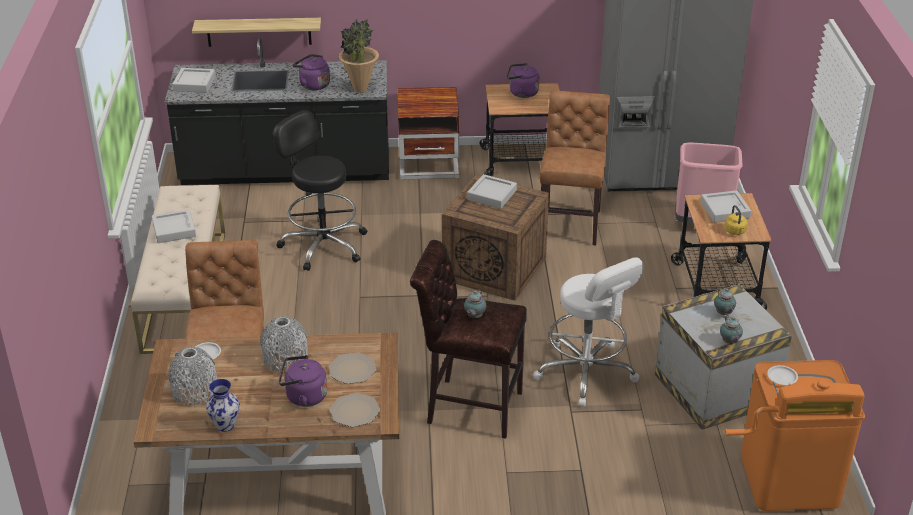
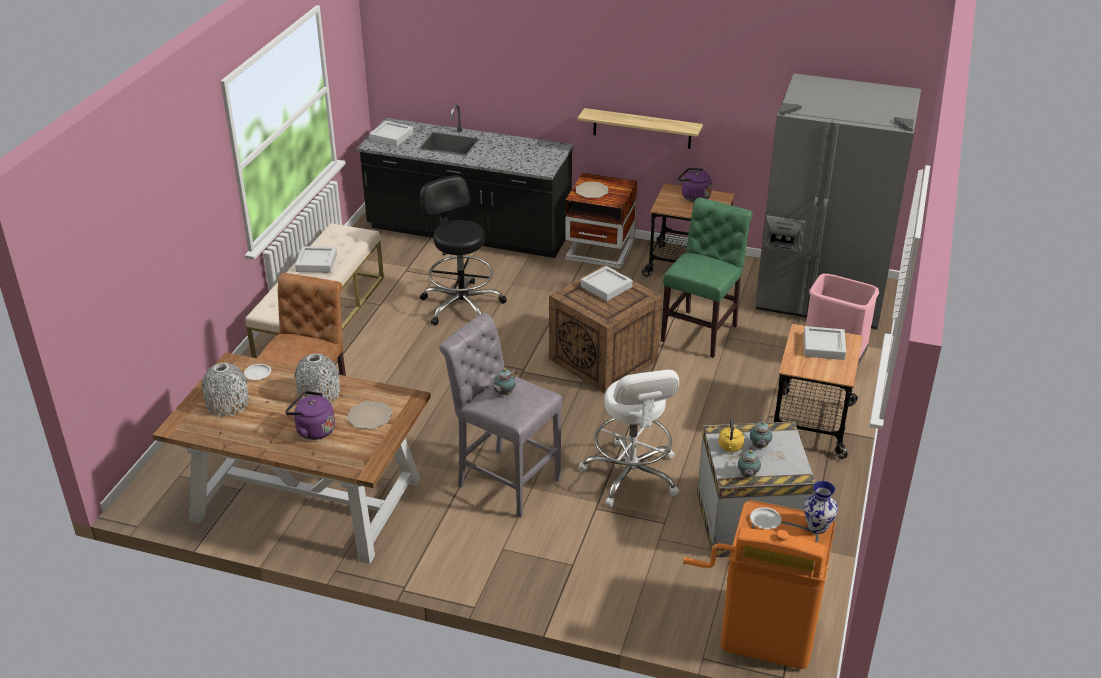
camera: 20 degrees right, 0 degrees up
(225, 424) = (234, 438): vase -> vase (817, 526)
(259, 32) = (460, 99): shelf -> shelf (642, 128)
(313, 85) = (492, 155): purple kettle -> none
(355, 411) = (348, 453): plate -> plate (592, 191)
(360, 89) = (531, 166): potted plant -> none
(469, 406) = (504, 480): brown stool -> grey stool
(570, 223) = (701, 331): brown chair -> green chair
(735, 231) = (821, 369): yellow kettle -> yellow kettle (730, 447)

